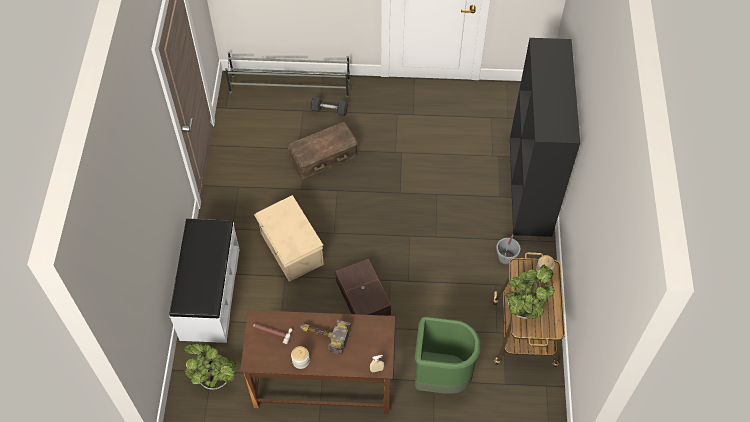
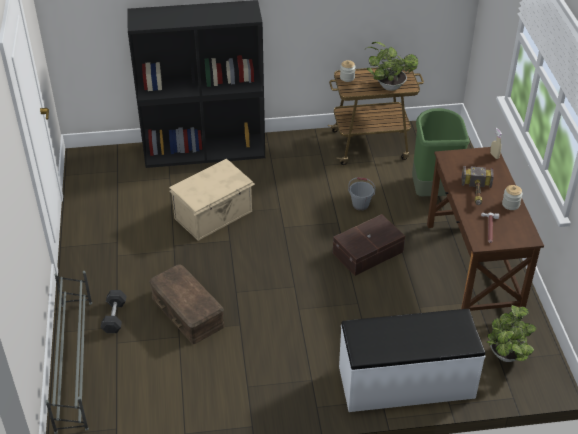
camera: 100 degrees left, 15 degrees down
(291, 249) = (326, 319): beige storage box -> beige storage box (214, 215)
(506, 258) = (292, 160): grey bucket -> grey bucket (360, 205)

